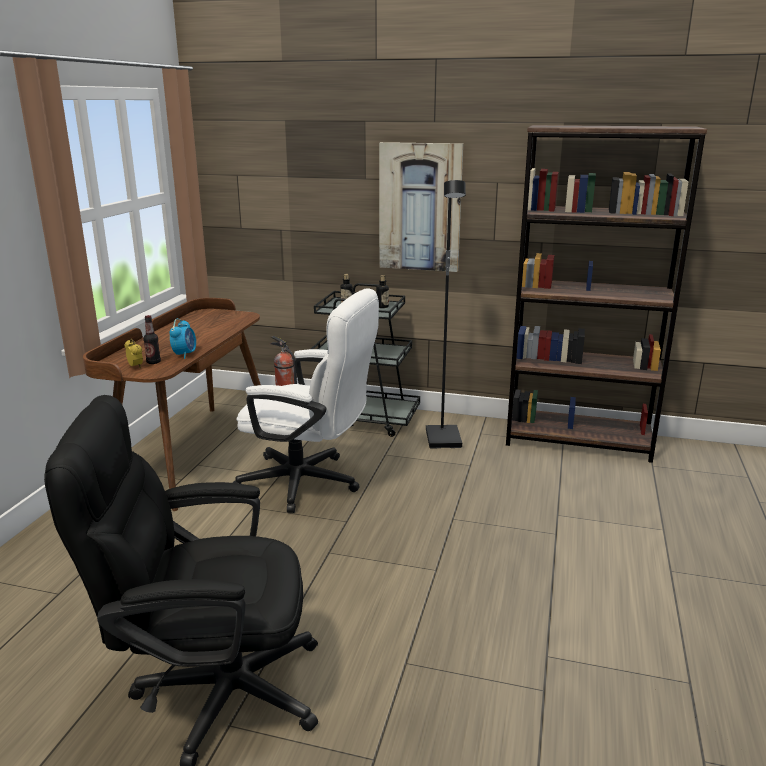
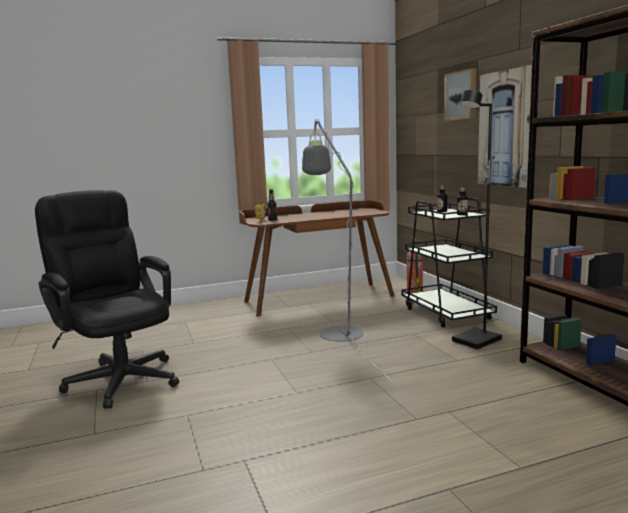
camera: 55 degrees right, 10 degrees down
(185, 354) = (294, 220): alarm clock -> none
(310, 483) = (337, 329): white office chair -> grey floor lamp
(339, 160) = (461, 95): none -> picture

